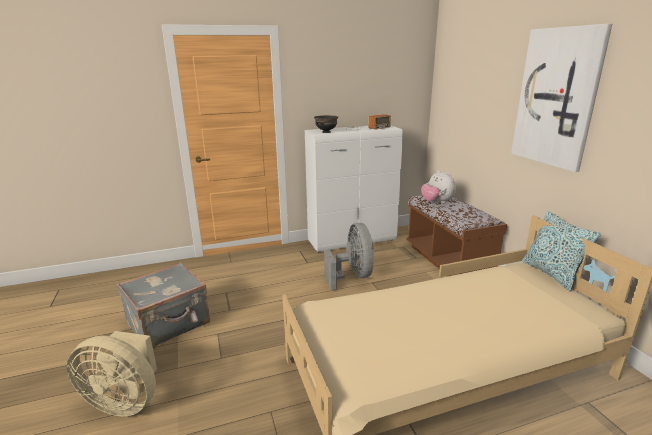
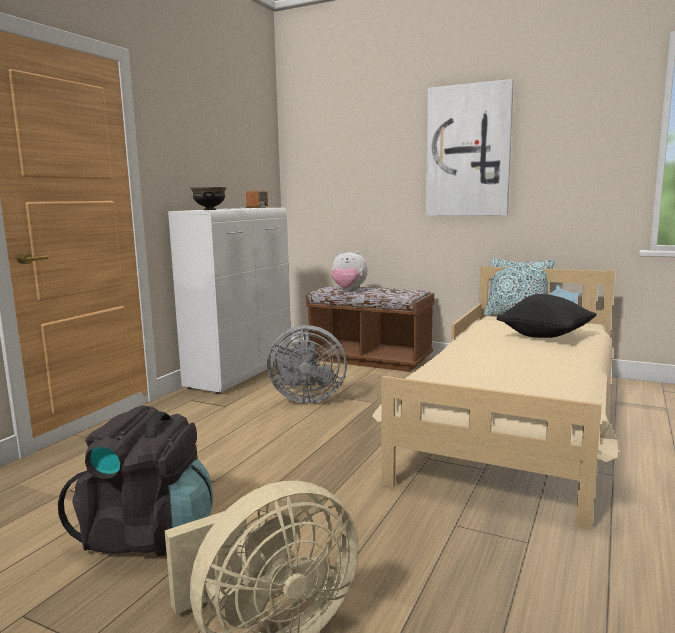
camera: 45 degrees left, 10 degrees down
(169, 324) = (147, 535): grey suitcase -> black backpack
(353, 276) = (306, 398): grey fan -> grey fan turned 150 degrees clockwise
(508, 309) = (545, 336): none -> black pillow

